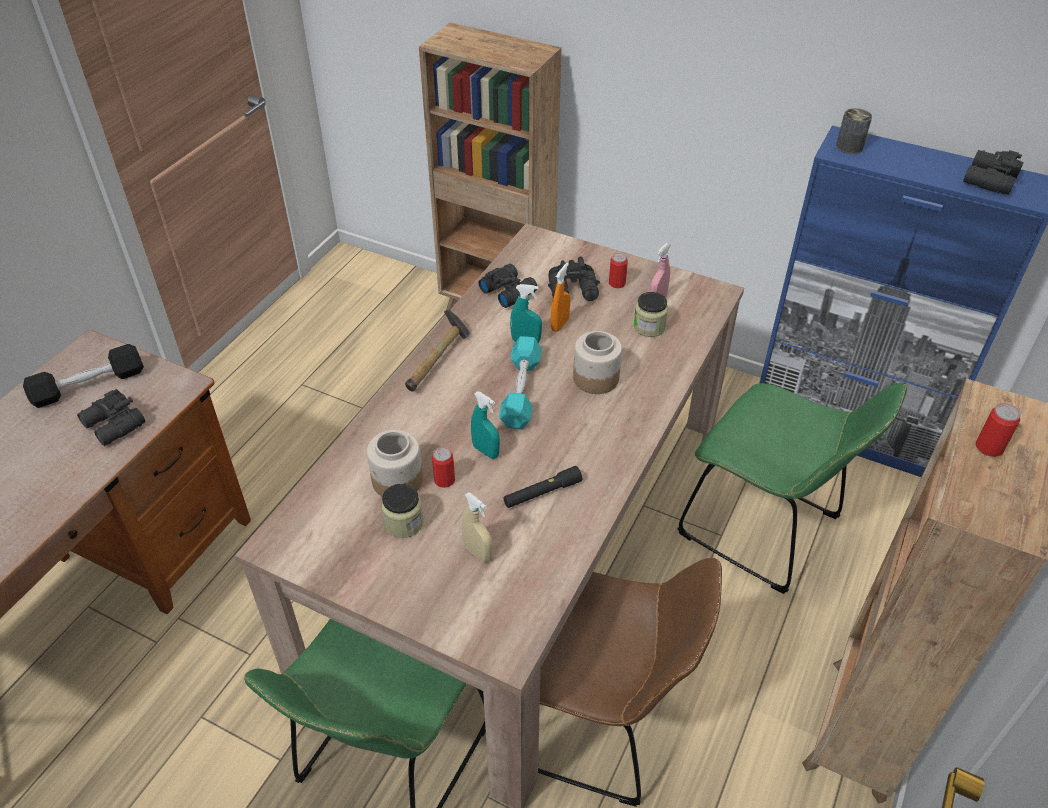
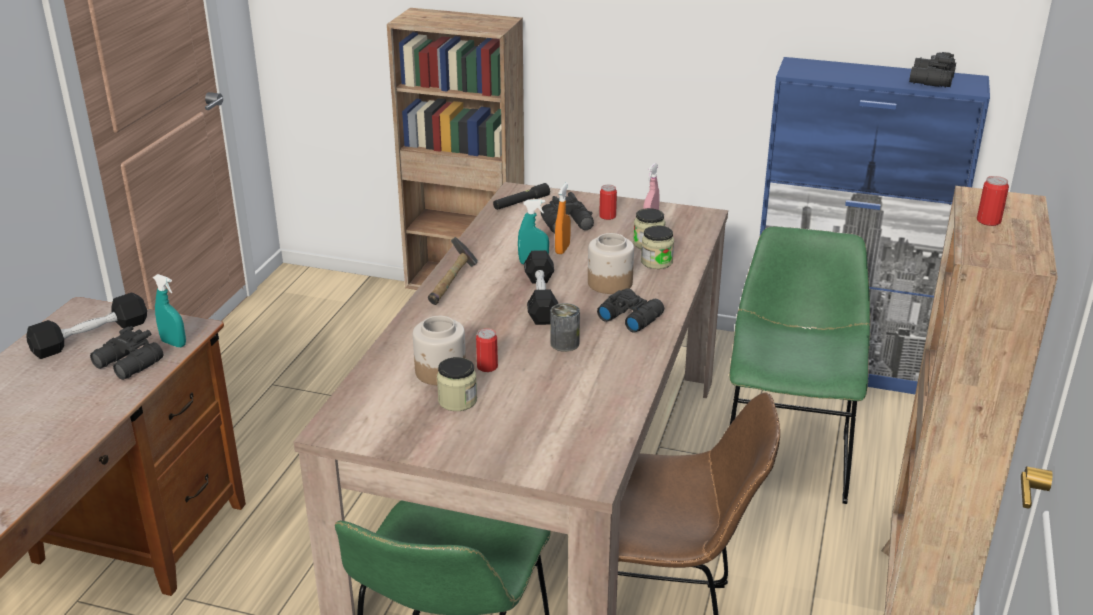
camera: 10 degrees left, 15 degrees down
(477, 553) = (537, 414): beige spray bottle -> none
(485, 451) = (521, 343): turquoise spray bottle -> turquoise spray bottle (174, 343)
(508, 291) = (504, 230): black binoculars -> black binoculars (630, 317)
(521, 391) = (541, 298): turquoise dumbbell -> black dumbbell
(542, 493) = (585, 366): black flashlight -> black flashlight (521, 203)
(651, 354) = (656, 262): none -> jar
(766, 530) = (786, 453): green chair -> green chair turned 105 degrees counterclockwise
(849, 147) = (804, 68): can -> can (564, 343)

